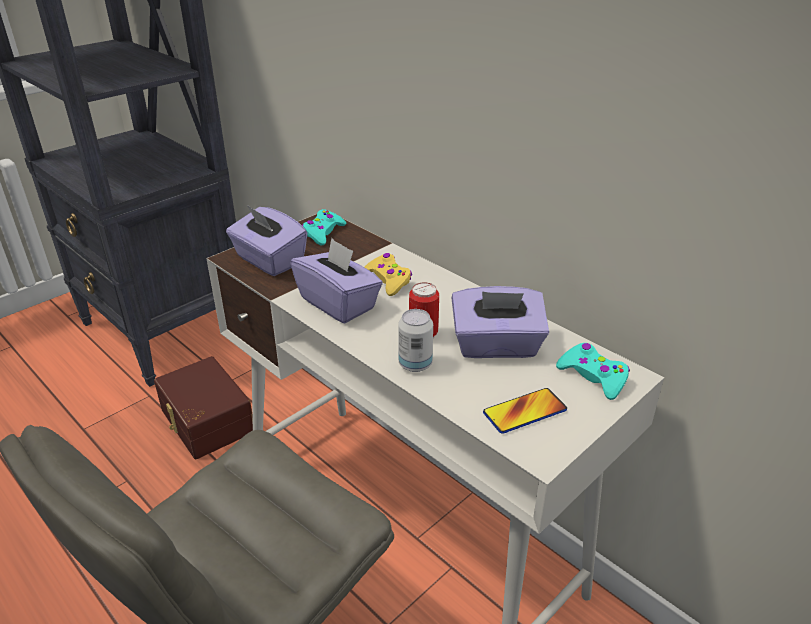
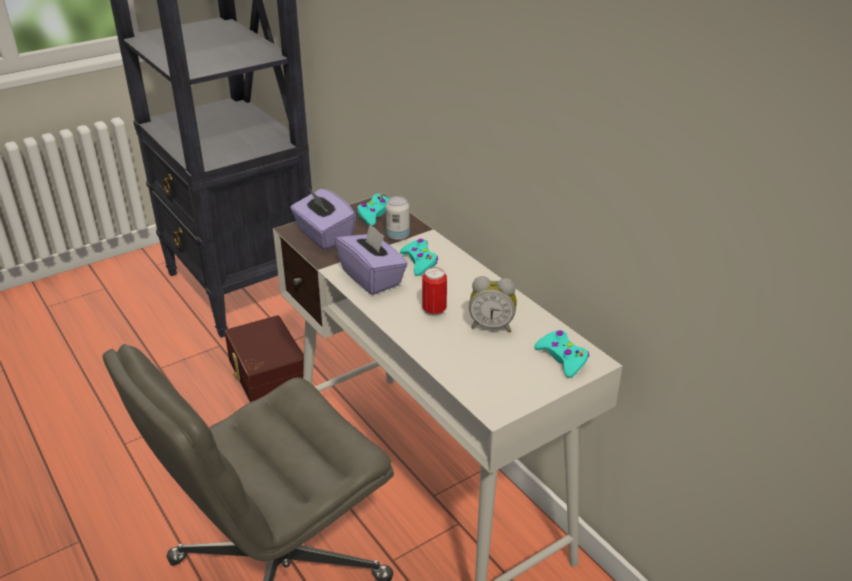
camera: 10 degrees right, 0 degrees up
(388, 280) = (419, 262): yellow game controller -> turquoise game controller
(415, 364) = (420, 333): can -> can (398, 236)
(496, 346) = (491, 326): purple tissue box -> alarm clock
(524, 412) = (495, 378): phone -> none

